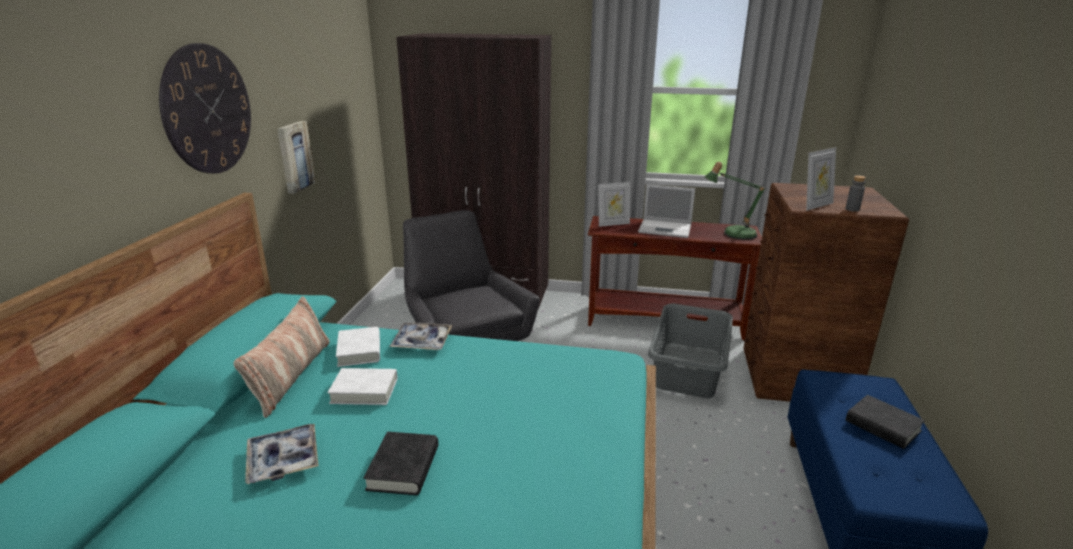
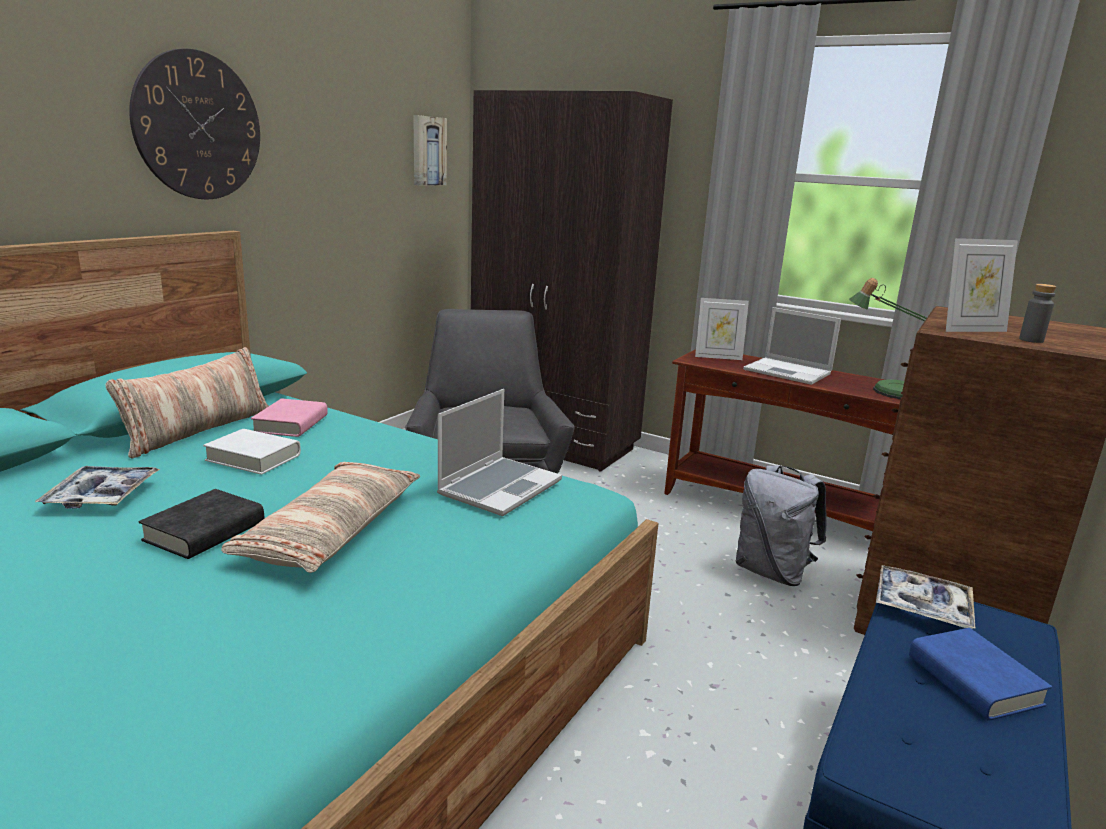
camera: 20 degrees right, 5 degrees down
(294, 156) = (321, 211): picture -> picture (428, 151)
(359, 351) = (291, 424): white book -> pink book
(422, 342) = (367, 429): tray -> tray (922, 605)
(486, 440) = (331, 531): none -> pillow
(562, 370) = (500, 487): none -> laptop
(689, 369) = (772, 572): grey laundry basket -> grey backpack
(882, 426) = (973, 681): black book -> blue book

